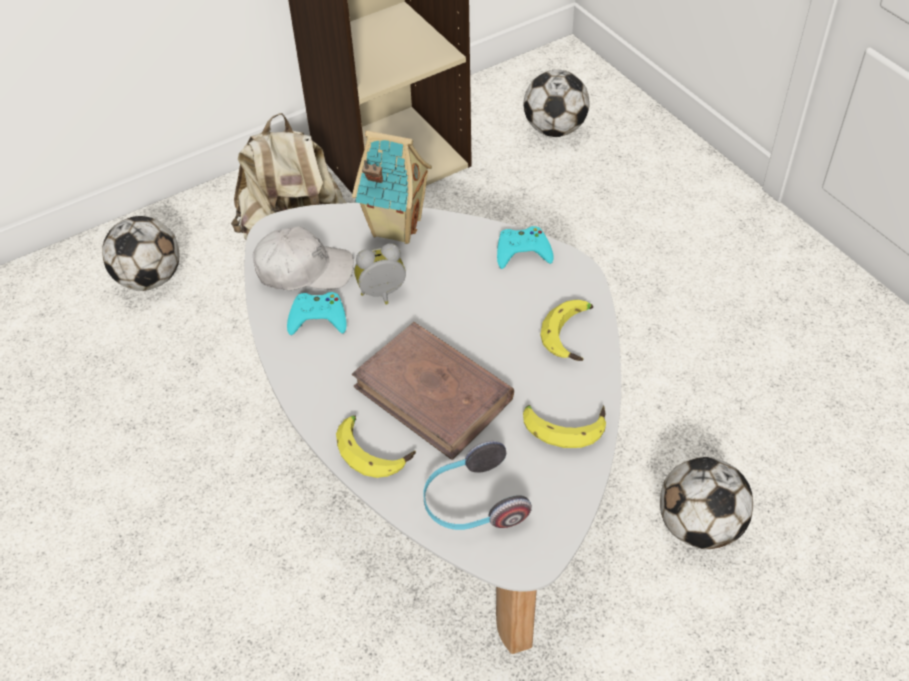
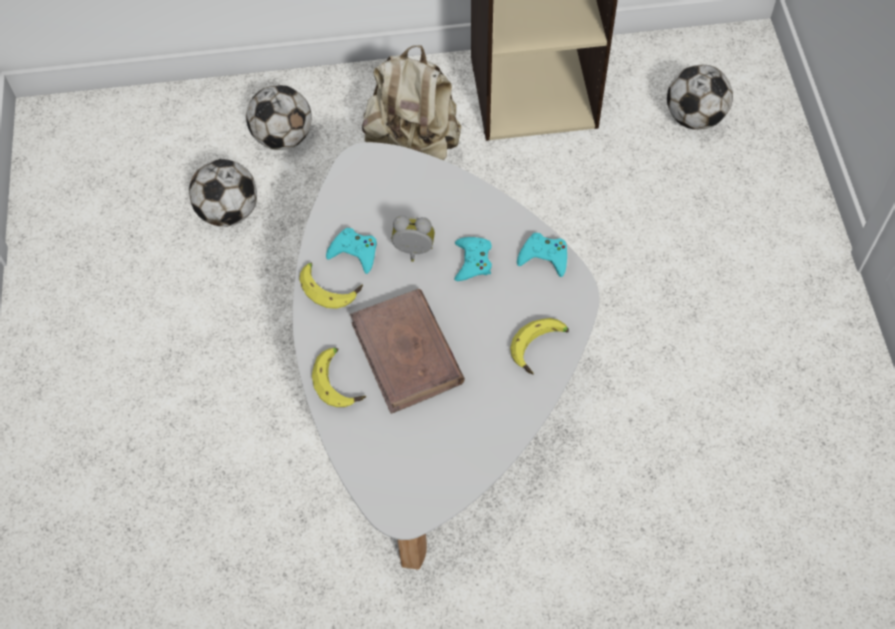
camera: 25 degrees right, 10 degrees up
(304, 270) = (365, 205): white cap -> none
(395, 227) = (455, 192): toy house -> none
(451, 282) = (473, 261): none -> turquoise game controller
(472, 503) = (387, 454): headphones -> none
(564, 424) = (490, 421): banana -> banana (330, 287)
(699, 526) = (602, 534): football -> football (229, 212)

